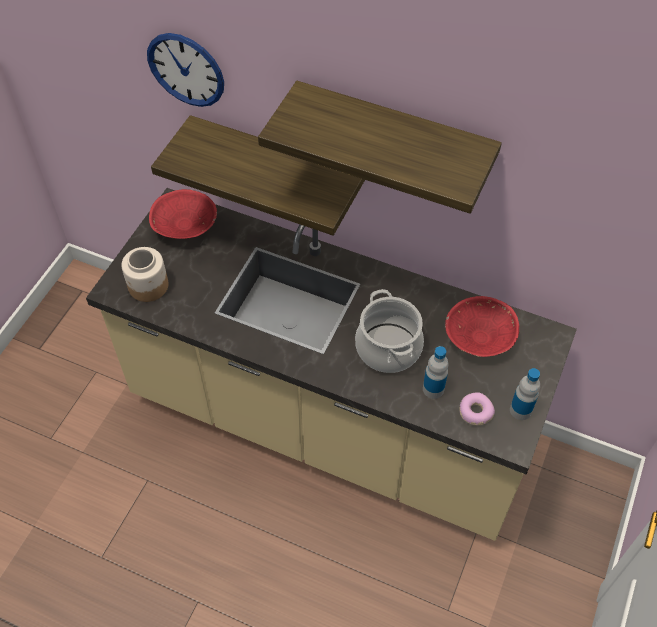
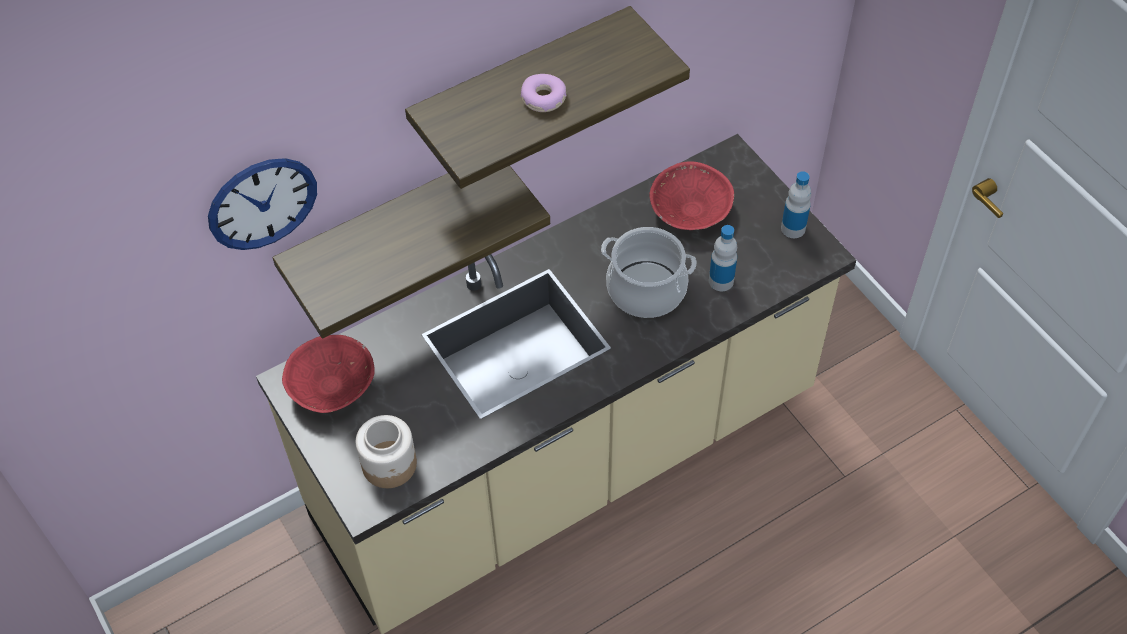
camera: 55 degrees left, 0 degrees up
(475, 412) = (770, 263): donut -> donut (543, 99)

